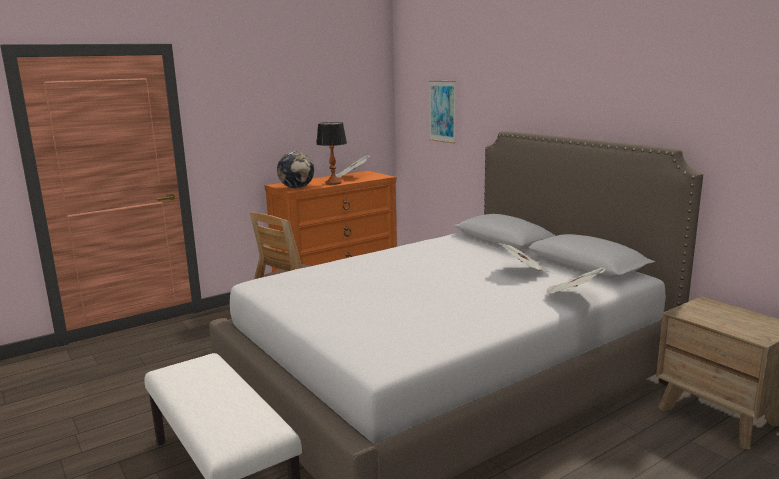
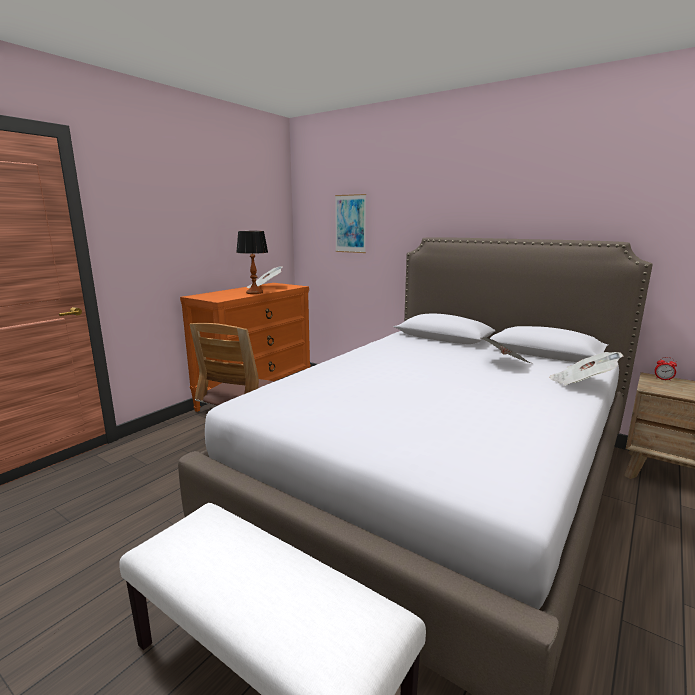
camera: 20 degrees left, 0 degrees up
(296, 188) = (221, 298): globe -> none
(714, 305) = (663, 379): none -> alarm clock

